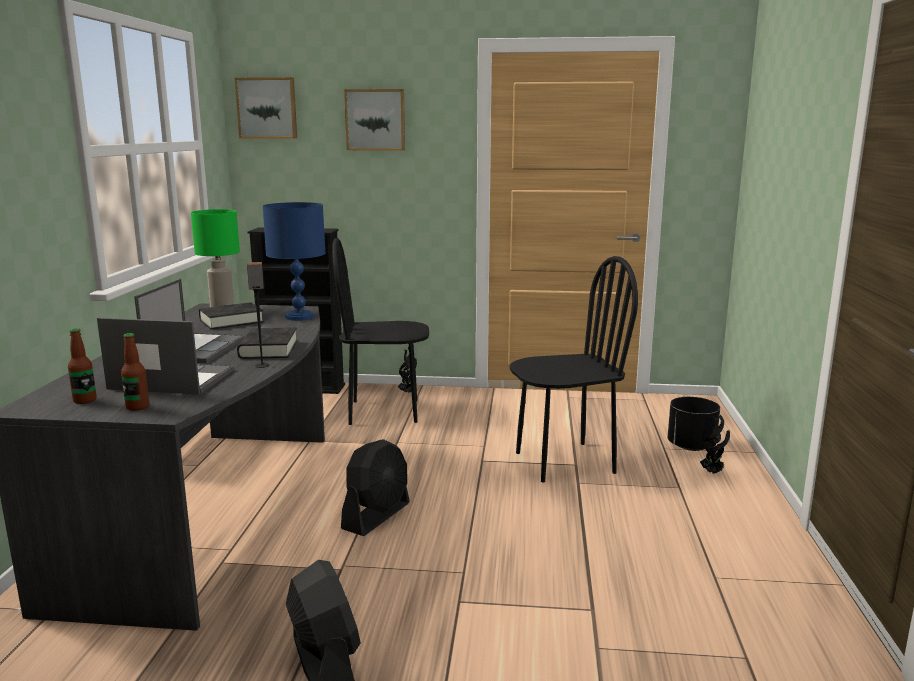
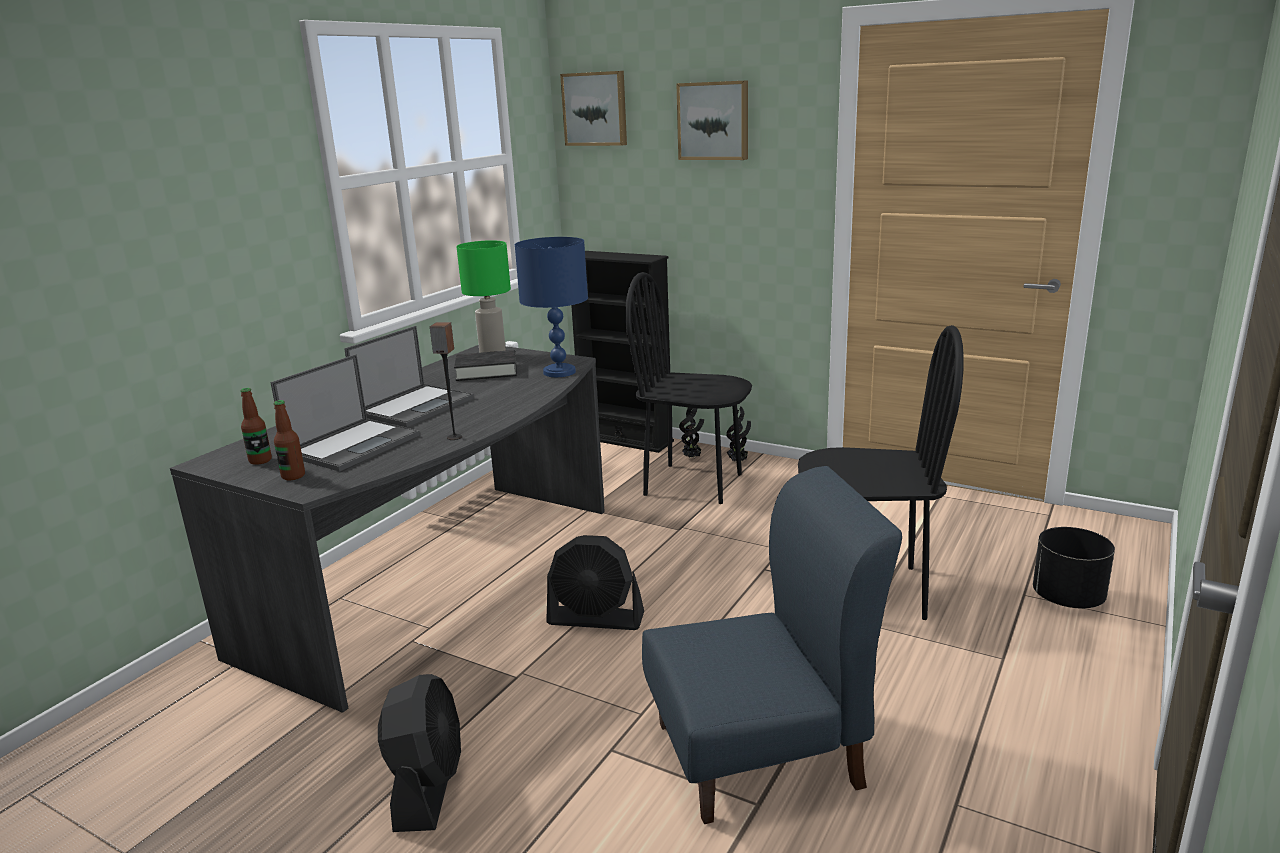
camera: 25 degrees right, 5 degrees up
(170, 379) = (354, 445): laptop -> laptop turned 90 degrees clockwise
(268, 349) = (483, 415): black book -> none
(376, 516) = (596, 619): black fan -> black fan turned 45 degrees clockwise
(570, 578) = (759, 754): none -> blue chair
(713, 473) = (1071, 646): potted plant -> potted plant (692, 457)

